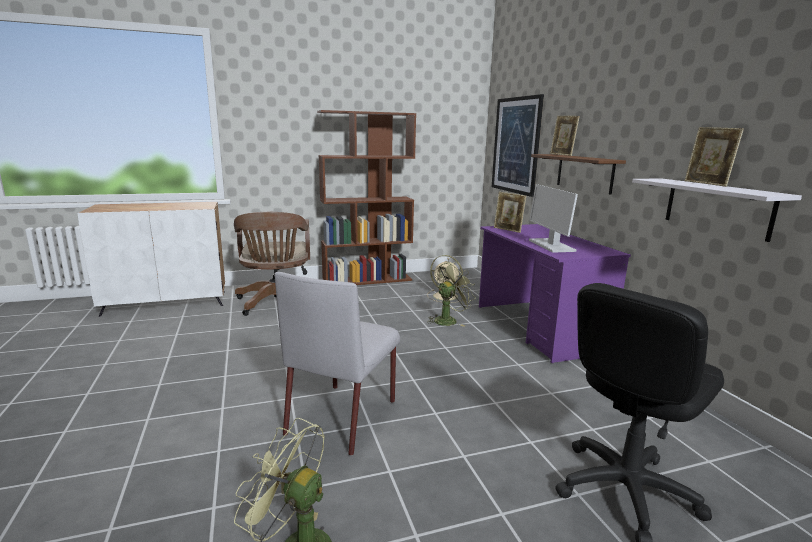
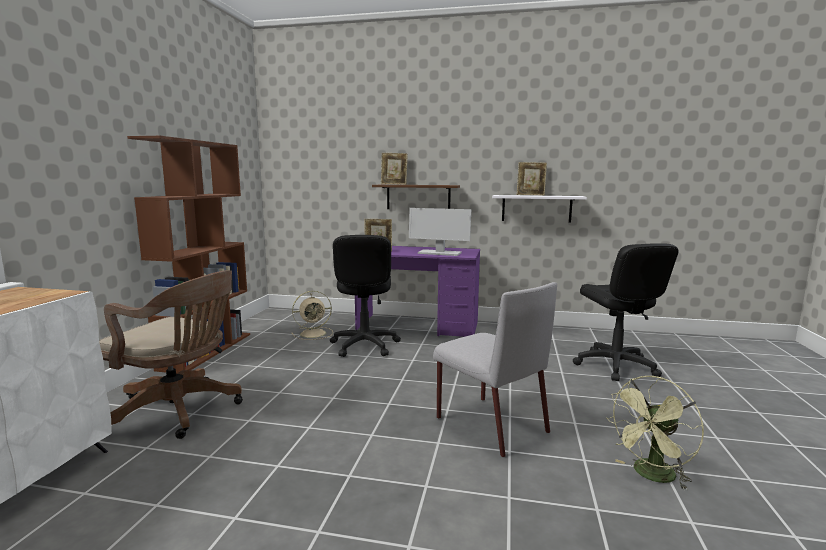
camera: 60 degrees left, 5 degrees down
(449, 320) = (364, 345): green fan -> black office chair
(516, 145) = (319, 179): picture -> none

